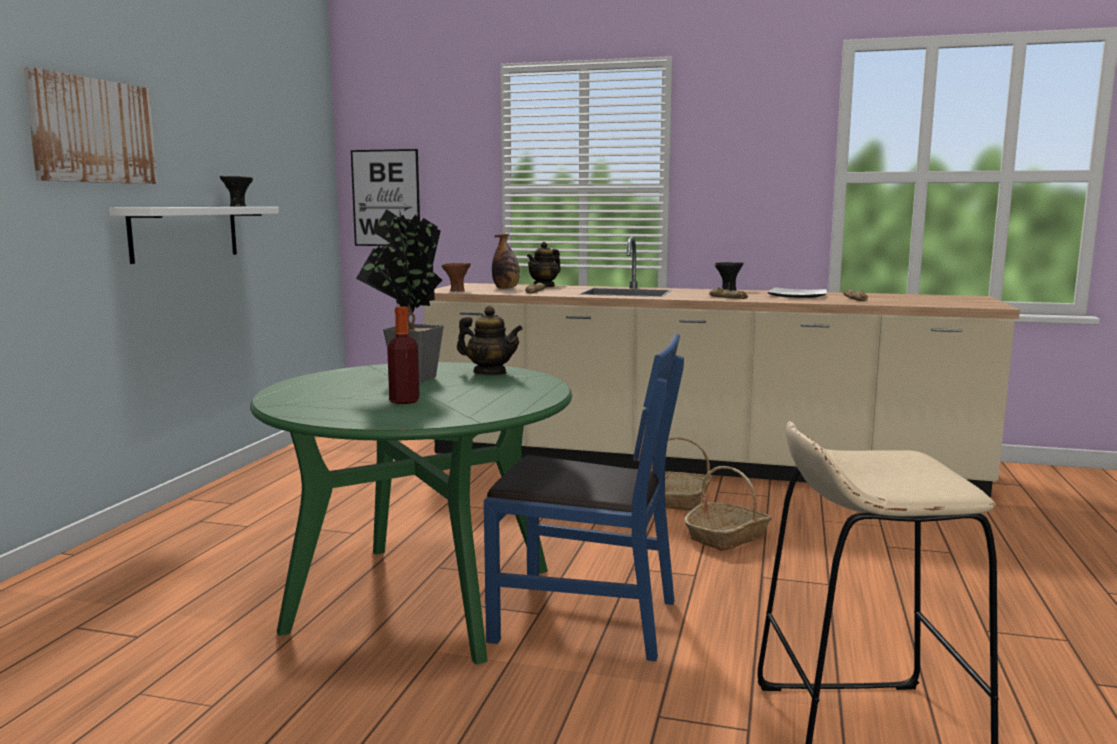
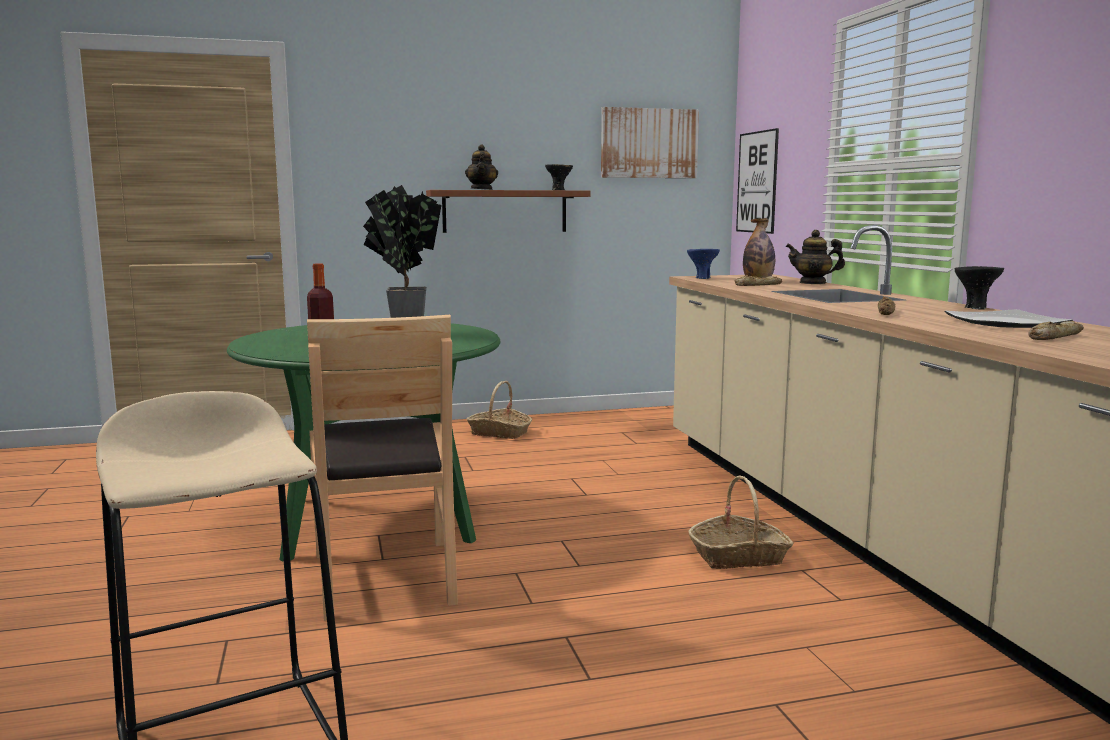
camera: 60 degrees right, 0 degrees up
(93, 131) = (416, 135): picture -> picture (649, 143)
(185, 233) = (505, 211): white shelf -> brown shelf
(457, 291) = (702, 278): brown bowl -> blue bowl
(490, 373) = (456, 340): teapot -> teapot (482, 189)
(584, 619) = (385, 577): blue chair -> brown chair
(727, 537) = (659, 600): basket -> basket (499, 433)

